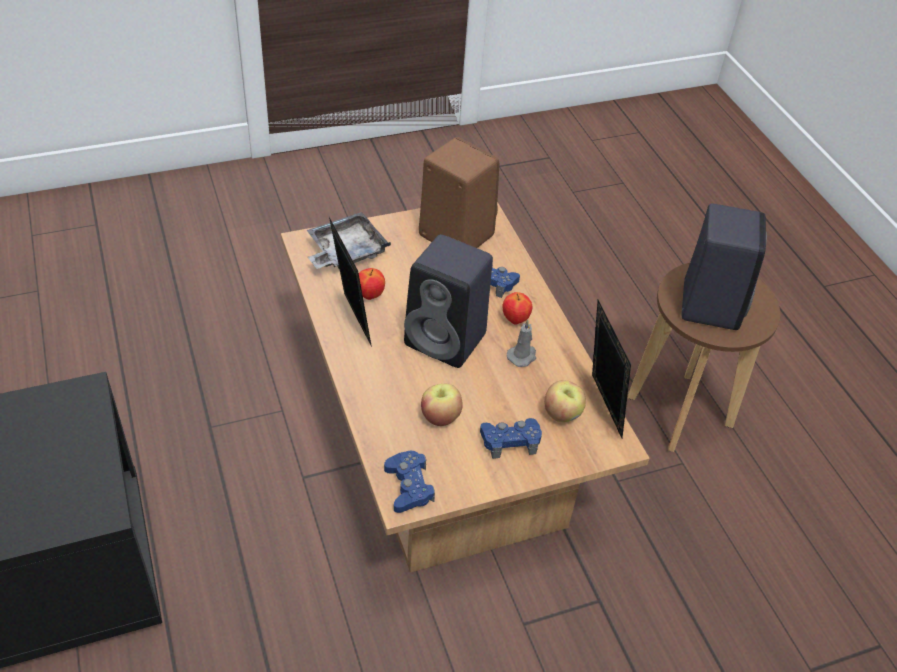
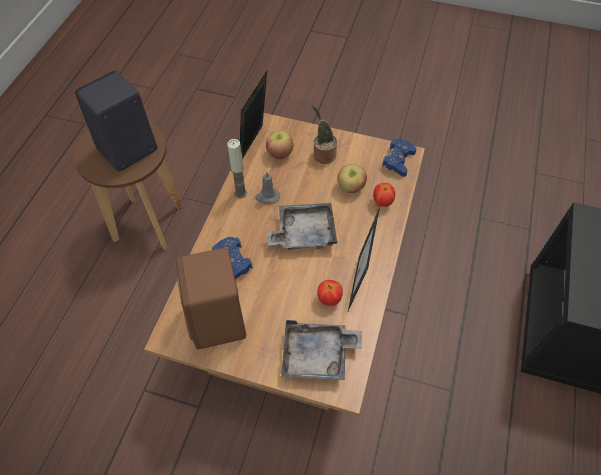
camera: 140 degrees left, 10 degrees up
(448, 340) = (304, 233): black speaker -> grey tray
(510, 441) = (323, 154): blue game controller -> potted plant
(515, 319) = (246, 223): apple -> apple (382, 202)
(554, 345) = (240, 193): none -> candle

